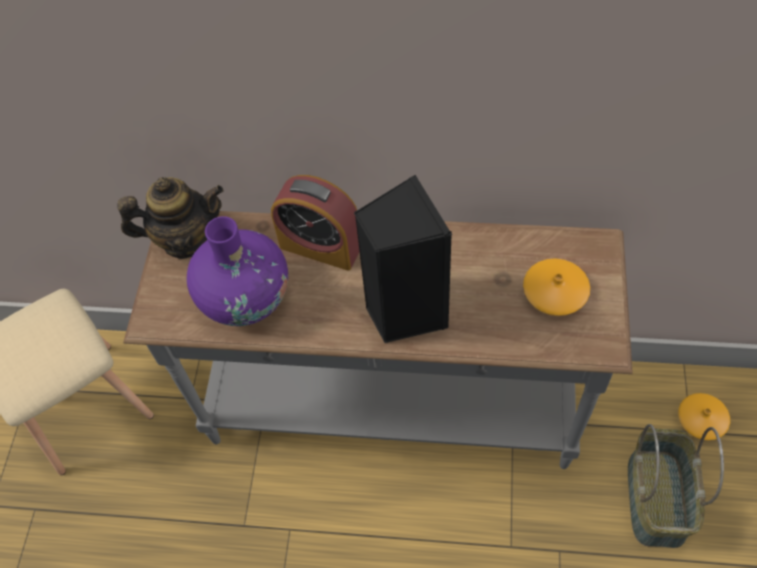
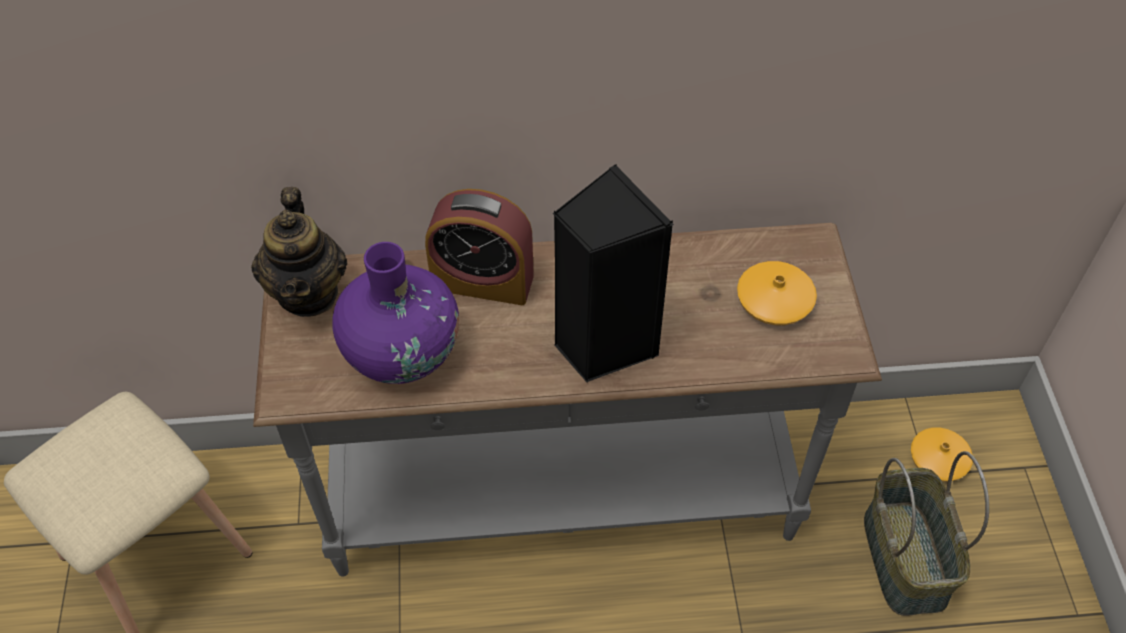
camera: 15 degrees left, 5 degrees down
(185, 239) = (308, 293): teapot -> teapot turned 105 degrees clockwise

